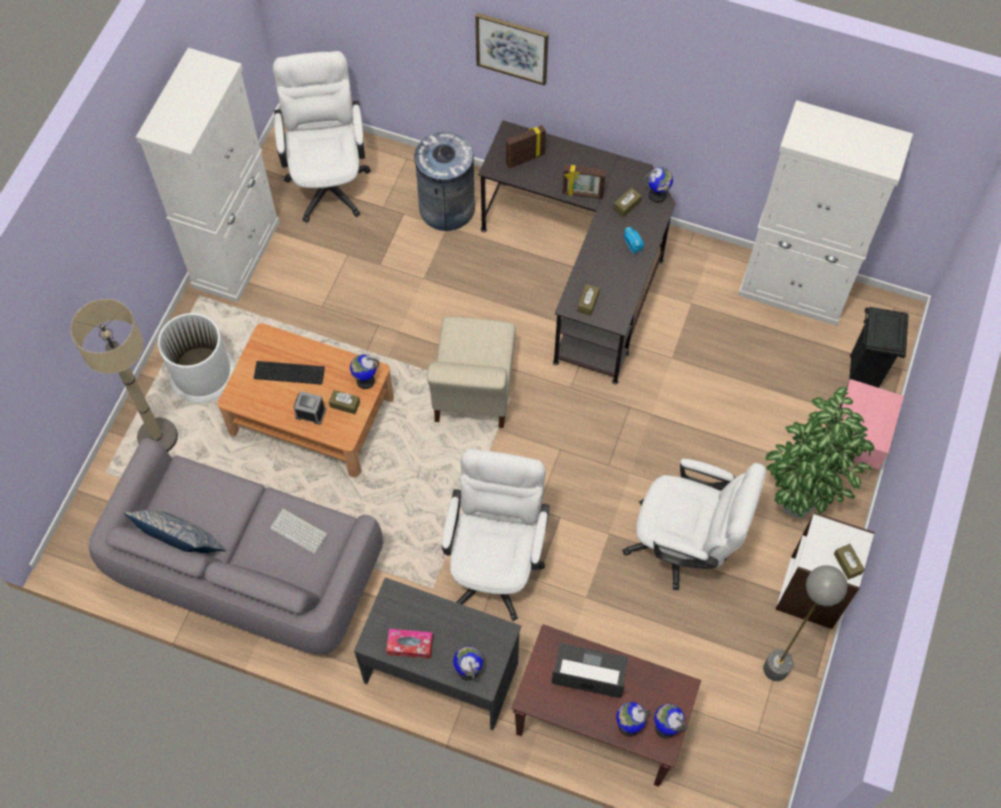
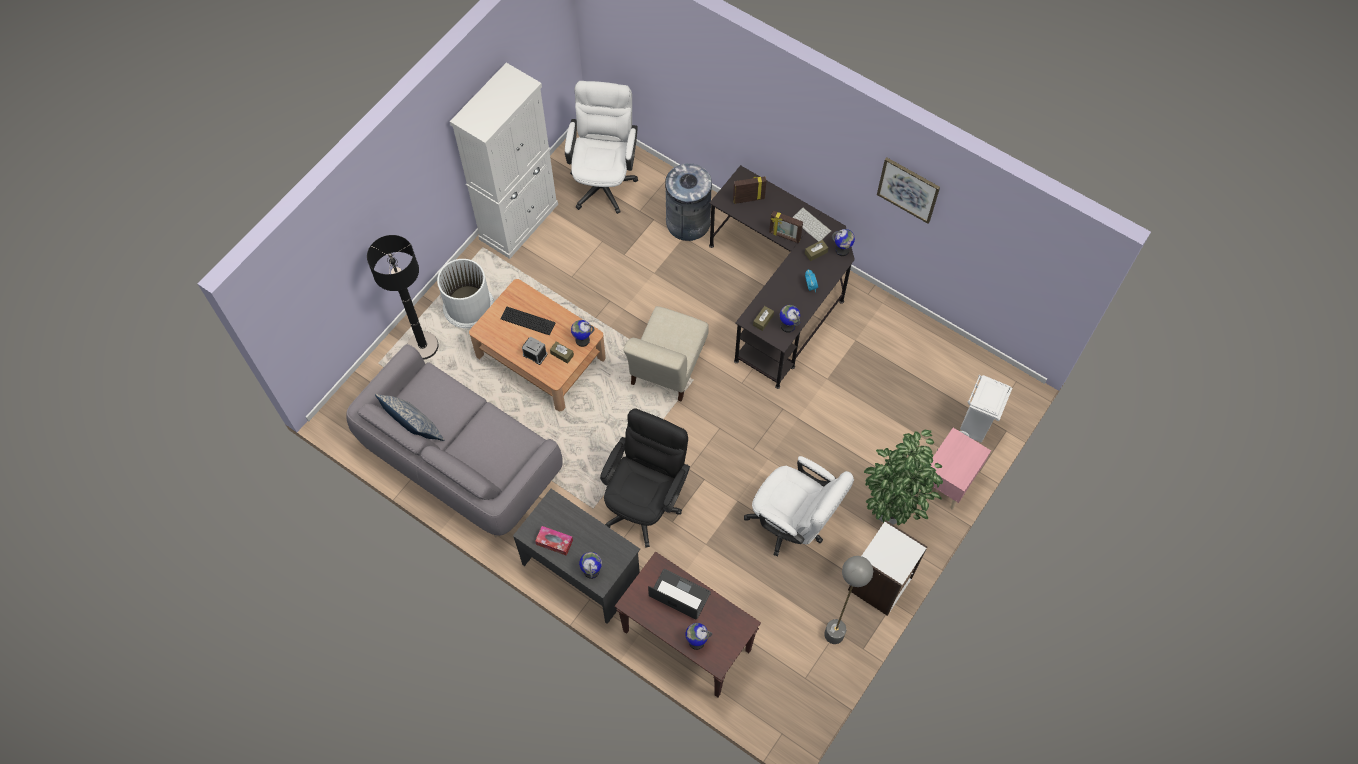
camera: 15 degrees right, 0 degrees up
(158, 437) = (423, 346): beige floor lamp -> black floor lamp
(300, 530) = (502, 439): keyboard -> keyboard (812, 225)
(495, 562) = (645, 501): white office chair -> black office chair
(512, 48) = (752, 113): picture -> picture (908, 189)
(665, 727) = (723, 649): globe -> globe (788, 326)
(794, 290) = (940, 349): white cabinet -> none
(847, 563) = (898, 565): brown tissue box -> none
(863, 374) = (974, 427): black trash can -> white trash can

